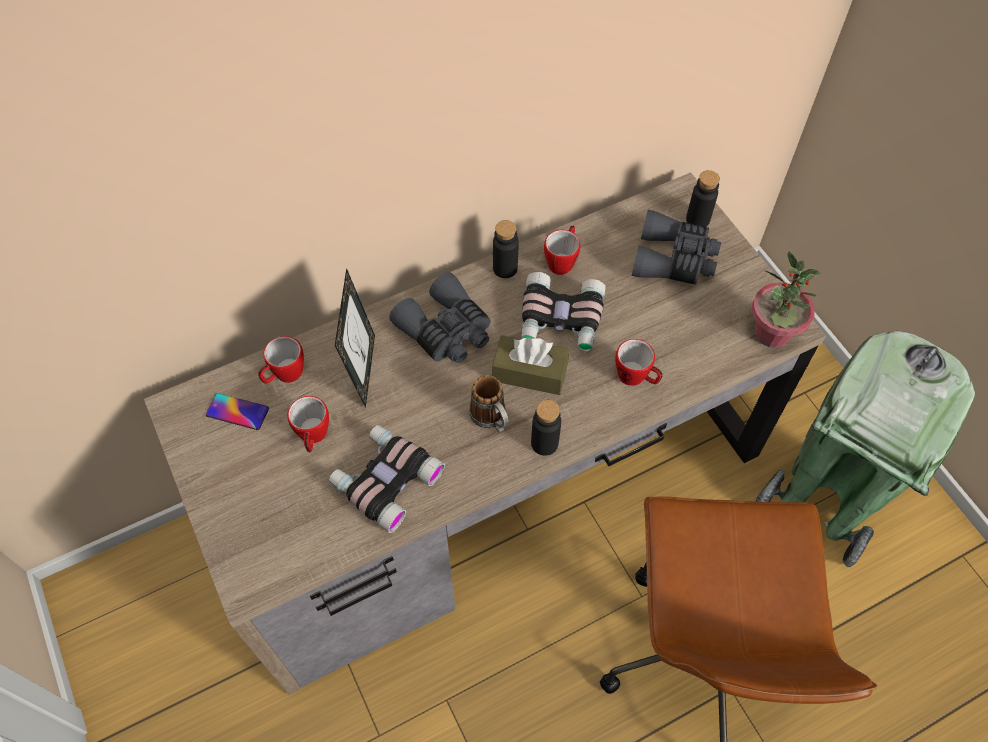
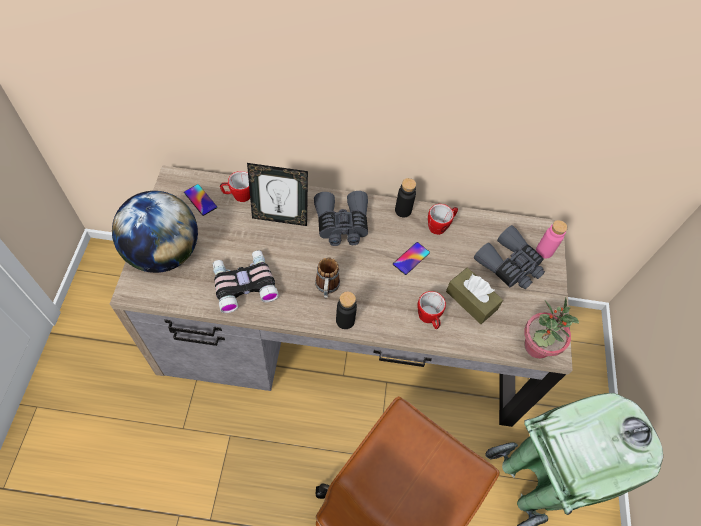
camera: 30 degrees right, 0 degrees up
(247, 510) = (164, 253): none -> globe
(313, 437) = (226, 237): mug -> none
(363, 370) = (280, 218): picture frame -> picture frame turned 60 degrees clockwise
(529, 373) = (369, 276): brown tissue box -> brown tissue box (471, 300)
(560, 320) = (411, 258): binoculars -> phone
(697, 219) = (544, 251): black bottle -> pink bottle

